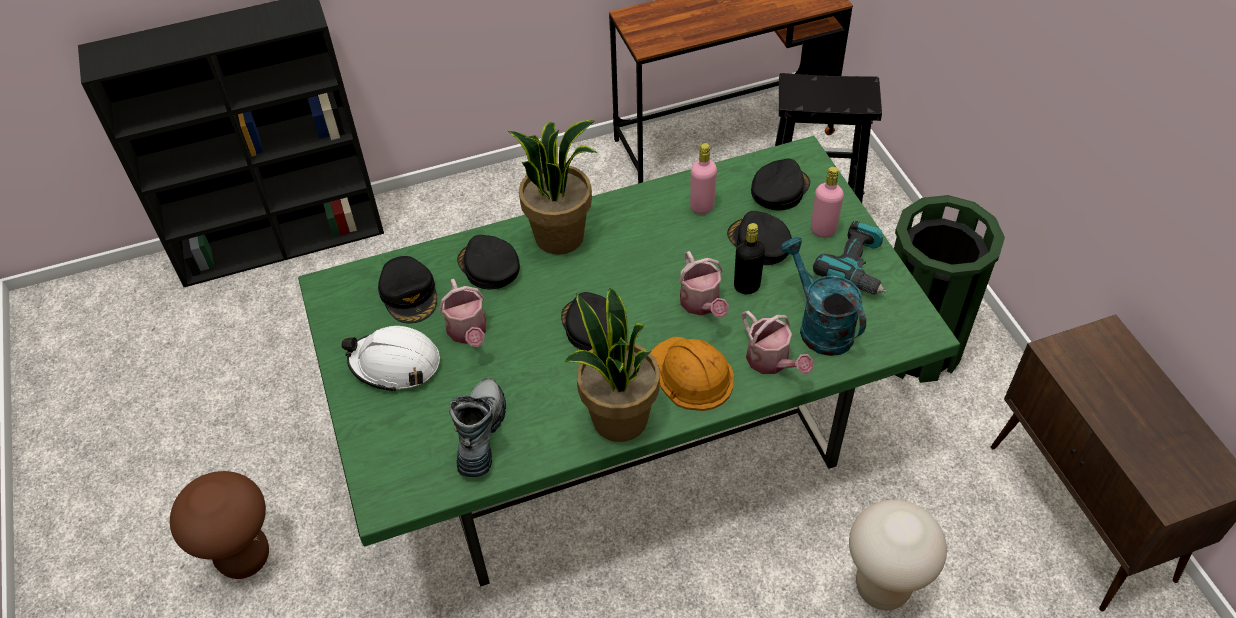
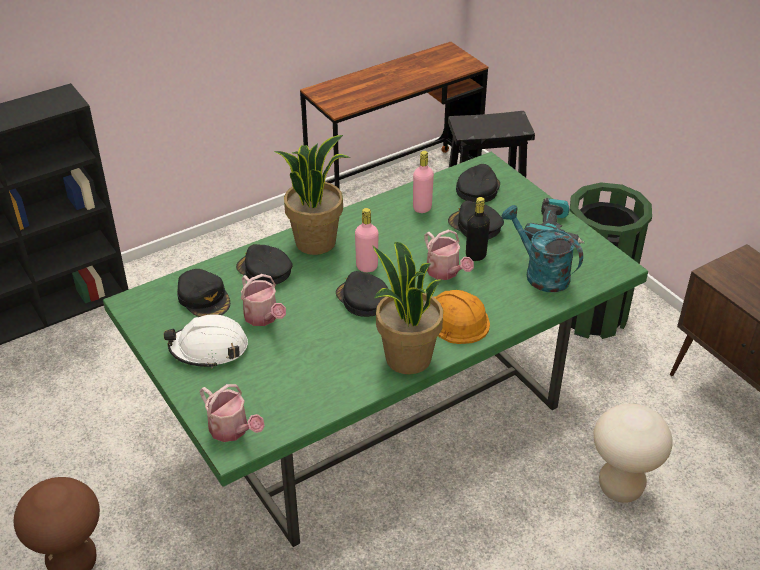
camera: 15 degrees left, 10 degrees down
(481, 433) = (298, 386): boot -> none
(772, 362) = (513, 303): watering can -> watering can (232, 430)
(823, 230) = (520, 211): pink bottle -> pink bottle (367, 267)

